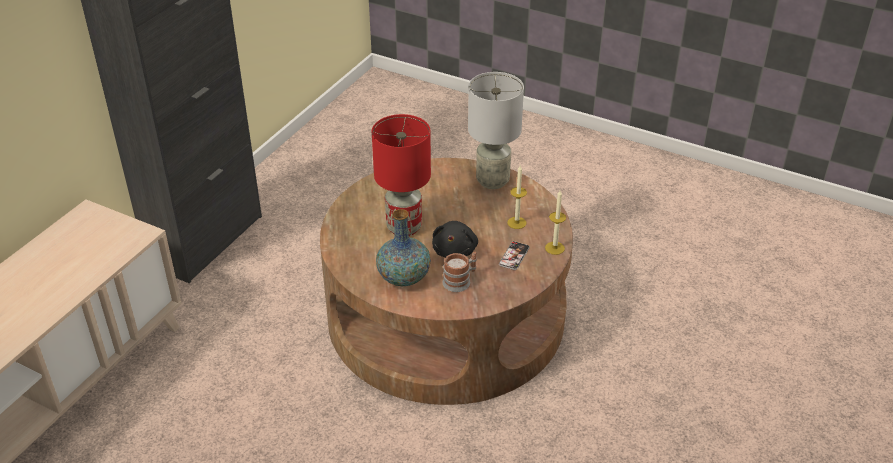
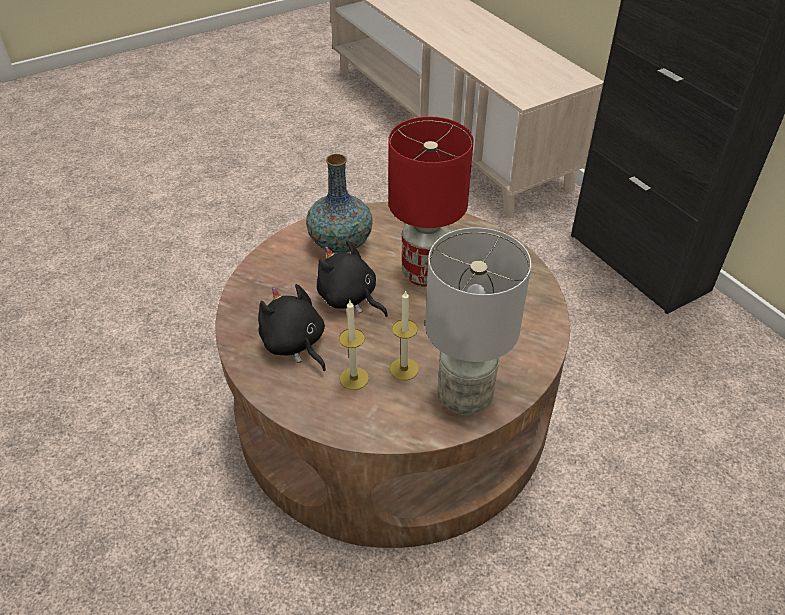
camera: 120 degrees right, 5 degrees up
(460, 281) = (296, 282): mug -> none
(514, 256) = (295, 344): phone -> black plush toy
(554, 248) = (274, 391): candle -> candle (404, 369)

